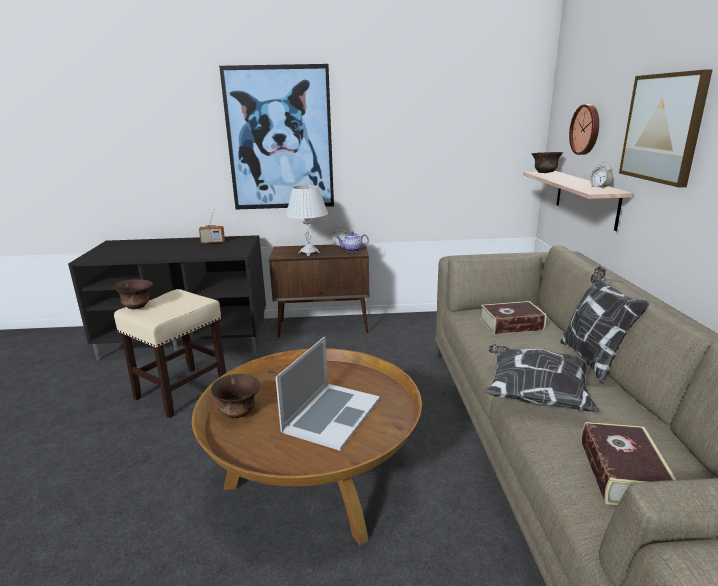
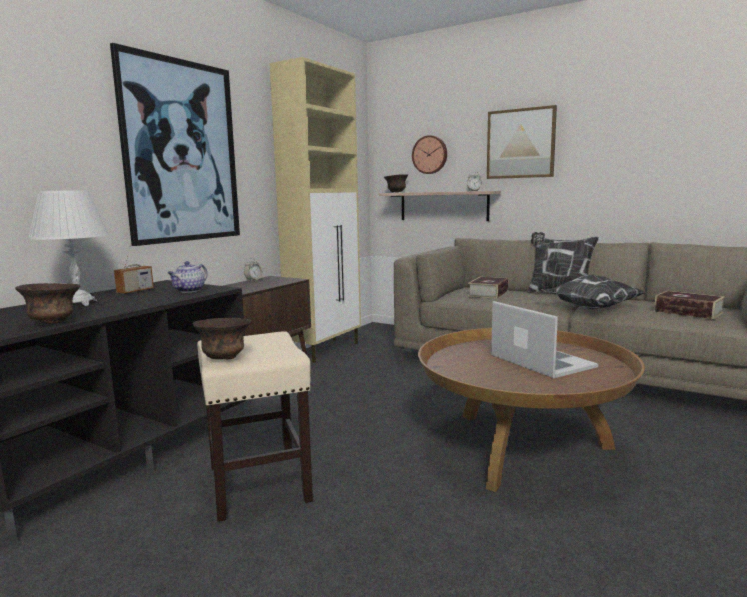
camera: 55 degrees left, 10 degrees down
(238, 413) = (502, 387): brown bowl -> brown bowl (53, 322)
(309, 252) = (247, 288): white table lamp -> white table lamp (78, 303)
(352, 250) = (280, 280): teapot -> teapot (189, 290)
(421, 320) = (325, 350): none -> beige cabinet

